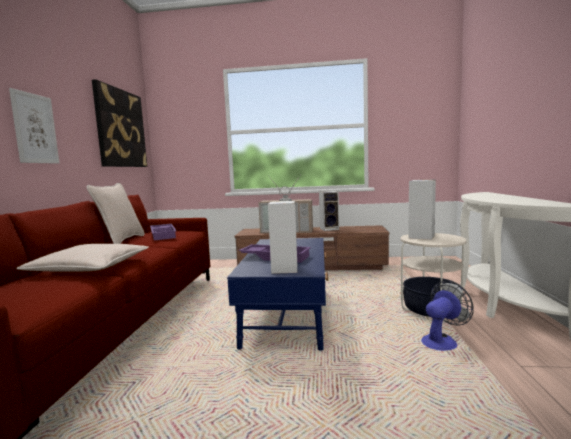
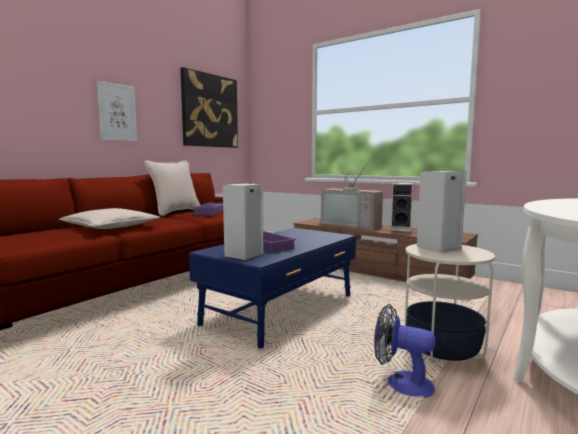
camera: 30 degrees right, 0 degrees up
(442, 341) = (401, 383): fan -> fan turned 150 degrees counterclockwise

